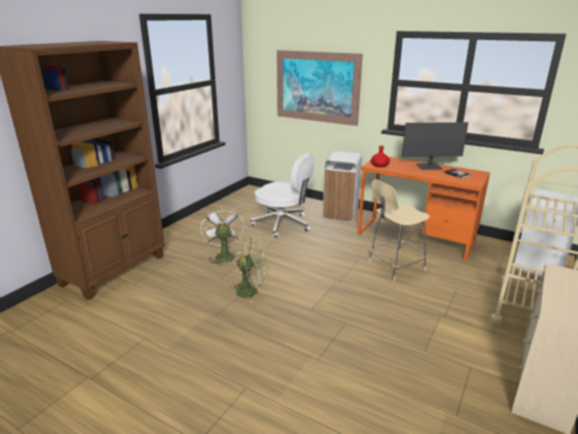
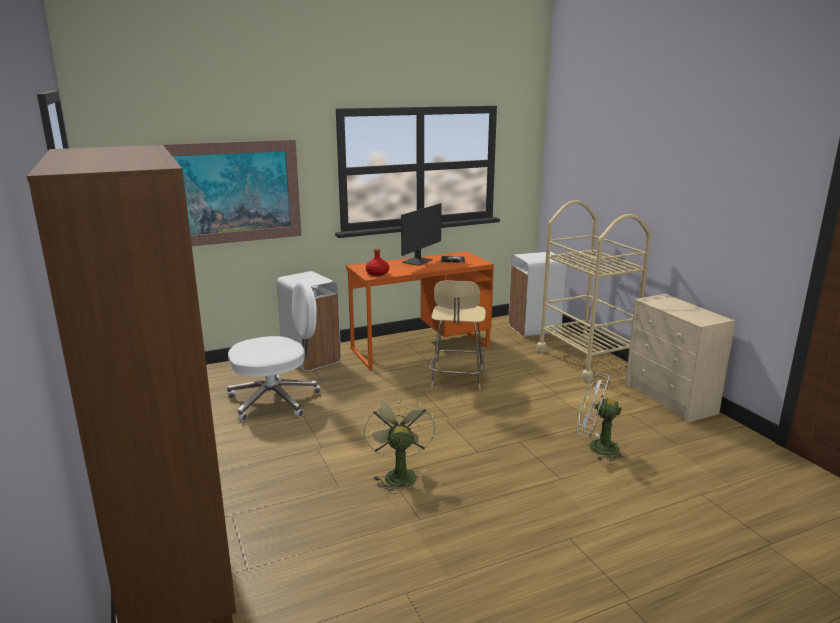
camera: 55 degrees left, 5 degrees down
(223, 255) = (285, 466): white fan -> white fan (596, 447)
(252, 291) = (398, 474): green fan -> green fan turned 45 degrees counterclockwise

